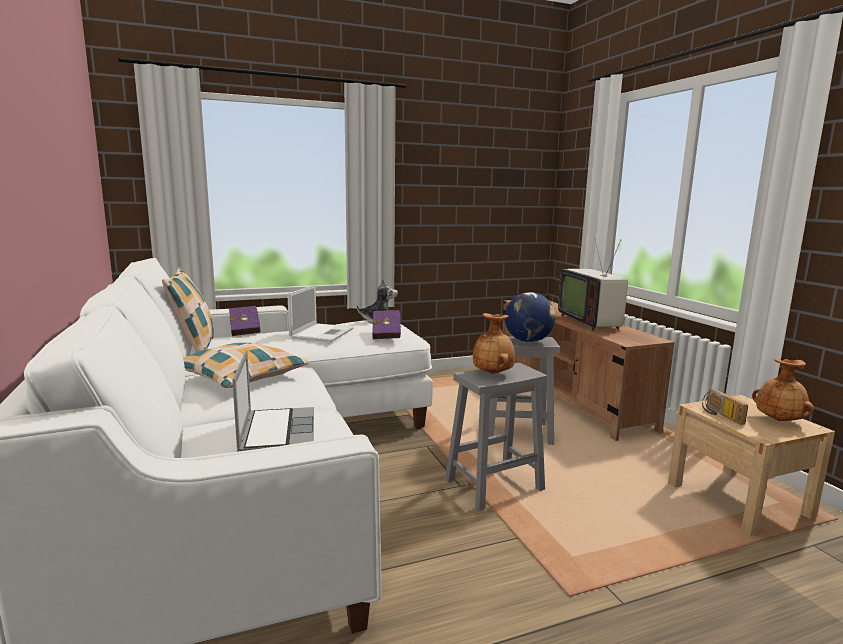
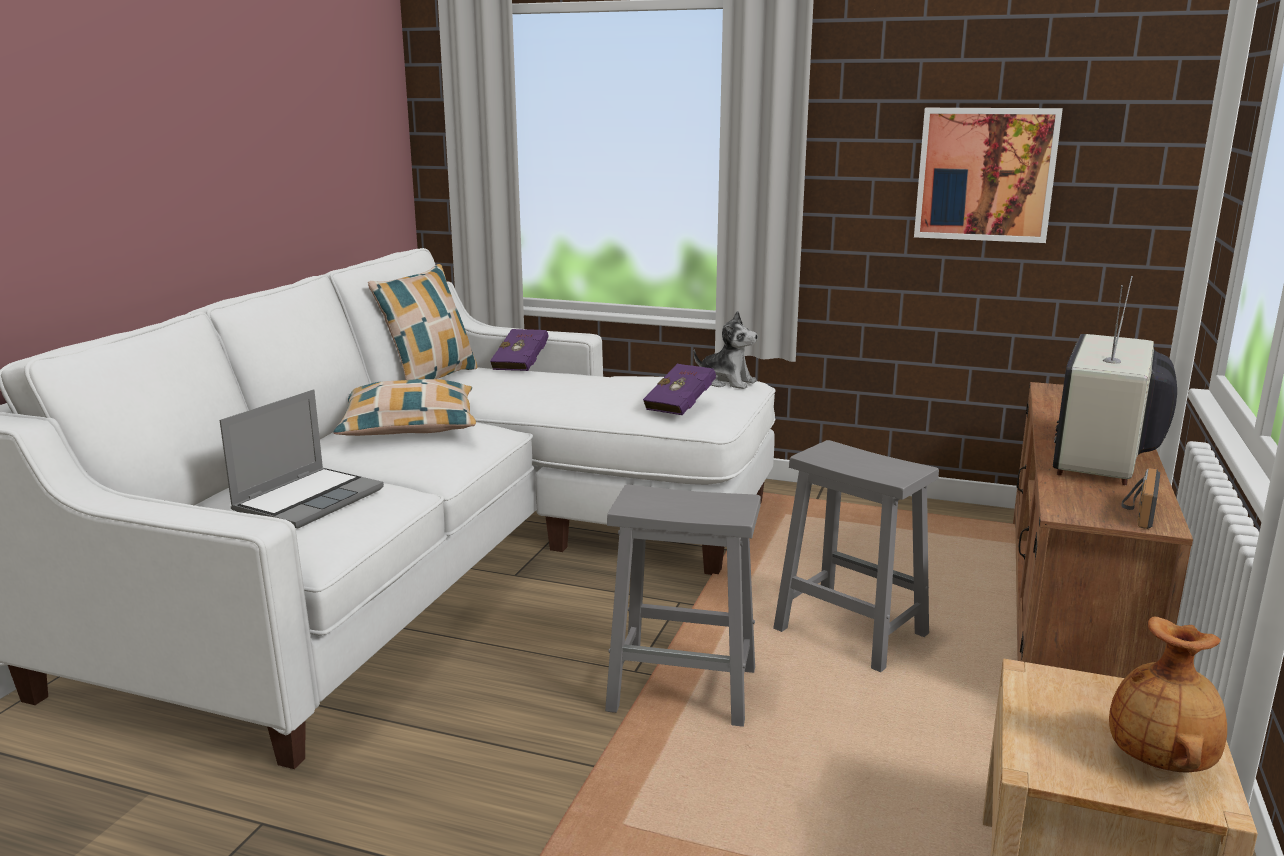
camera: 40 degrees right, 5 degrees up
(322, 333) = (598, 386): laptop -> none
(472, 202) = (985, 174): none -> picture
(493, 373) = (678, 500): brown vase -> none
(528, 341) = (871, 465): globe -> none
(720, 415) = (1042, 703): radio -> radio (1137, 511)

